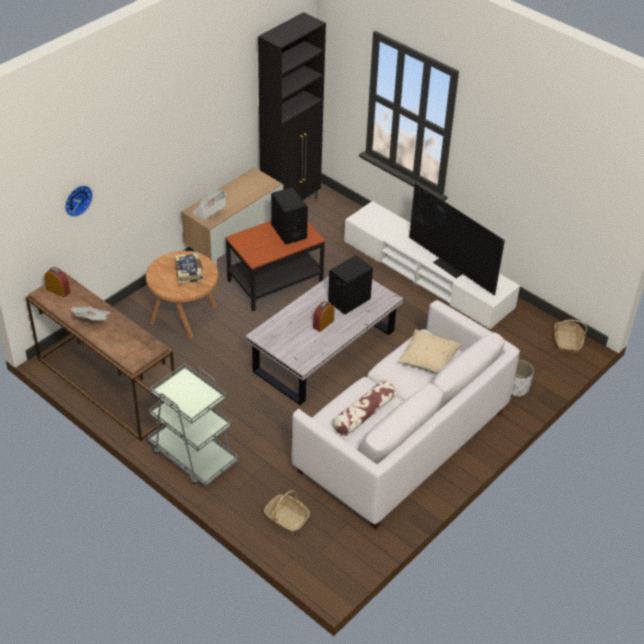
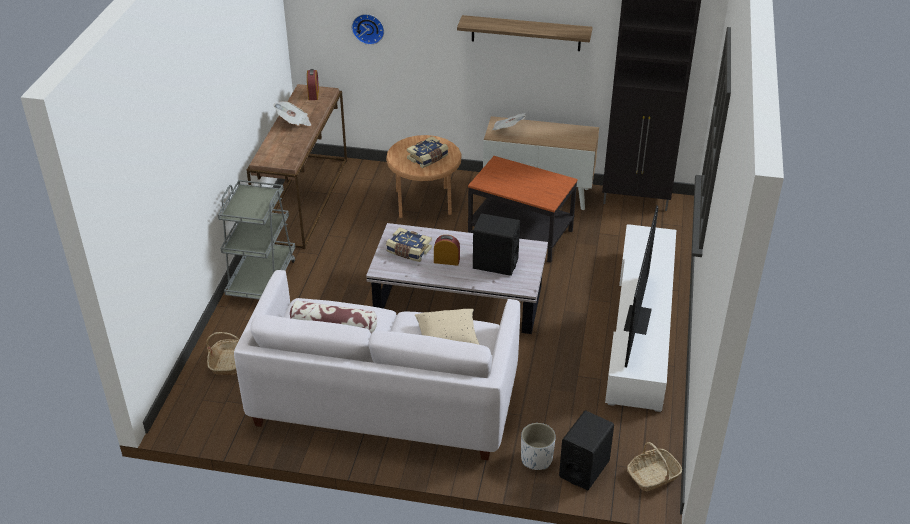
camera: 60 degrees right, 5 degrees down
(195, 124) = (526, 33): none -> shelf
(288, 231) = (541, 185): black speaker -> black speaker (584, 468)
(293, 339) = (408, 251): none -> book

